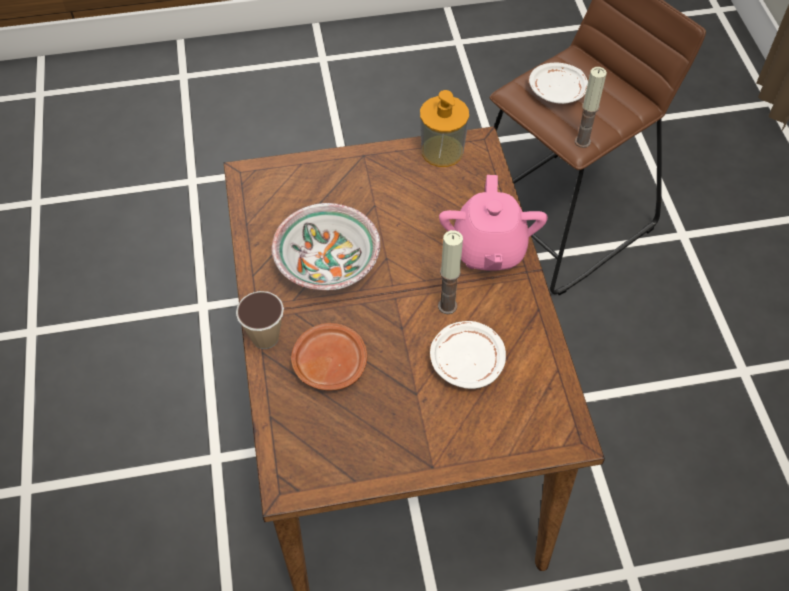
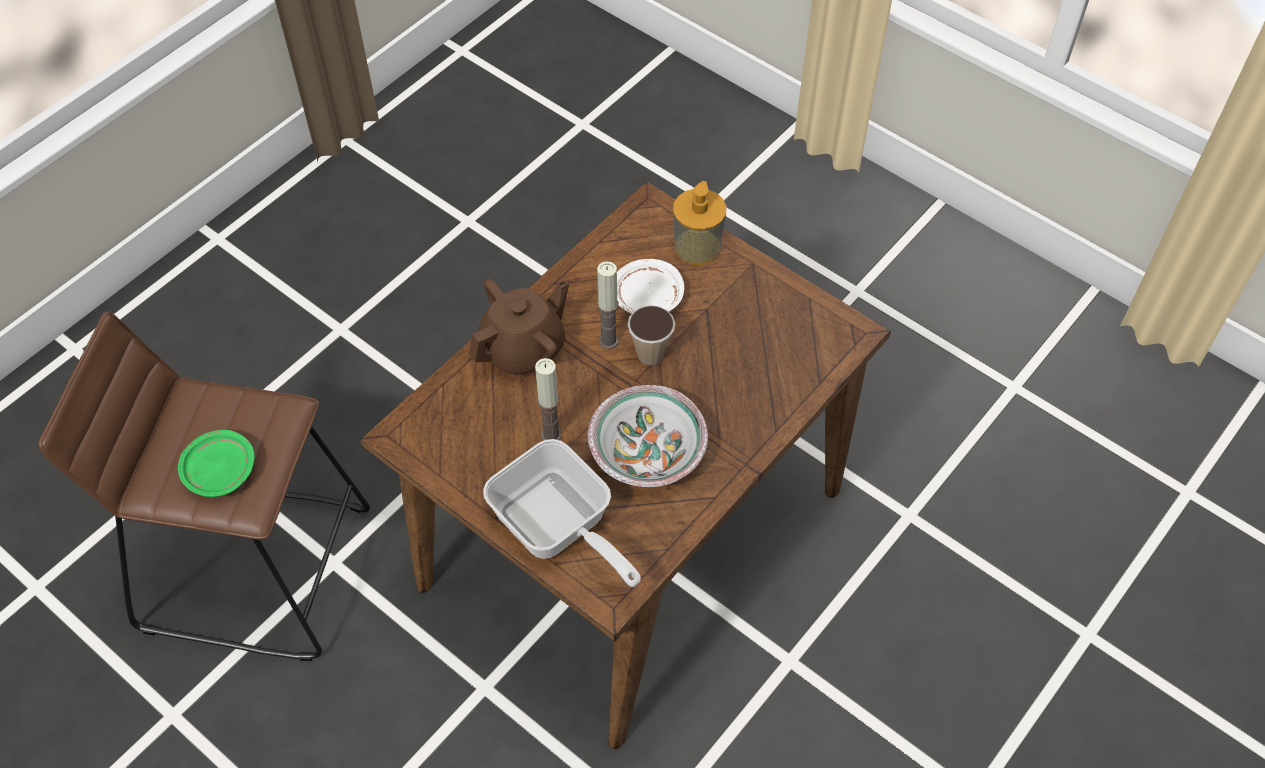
camera: 130 degrees left, 0 degrees up
(265, 337) = (761, 439): cup -> cup (650, 353)
(322, 179) = (558, 529): none -> frying pan
(329, 363) = (738, 379): brown plate -> none
(442, 151) = (433, 457): soap dispenser -> soap dispenser (697, 247)
(488, 250) = (523, 349): pink teapot -> brown teapot
(558, 91) = (220, 470): white plate -> green plate
(582, 141) = (284, 408): candle -> candle (551, 435)

